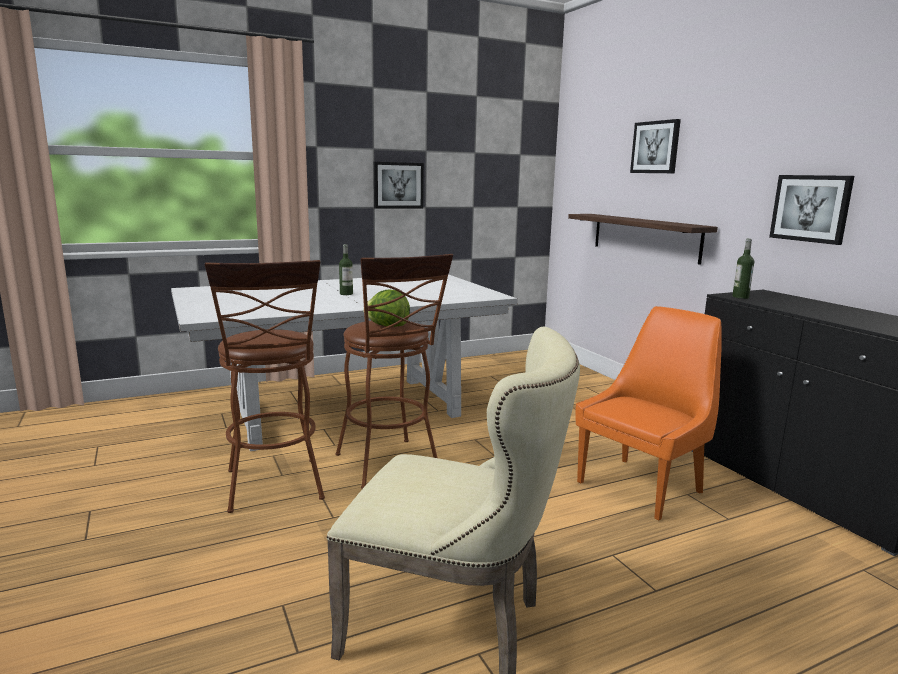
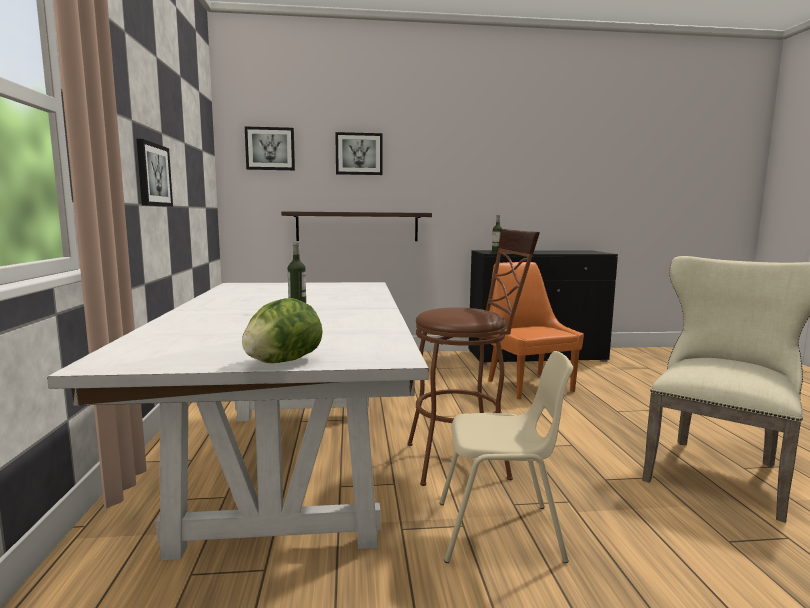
camera: 70 degrees left, 5 degrees down
(275, 489) = (500, 532): brown stool -> beige chair
(387, 326) = (467, 311): lettuce -> lettuce (282, 362)
(811, 208) = (493, 197): picture -> picture (270, 149)

